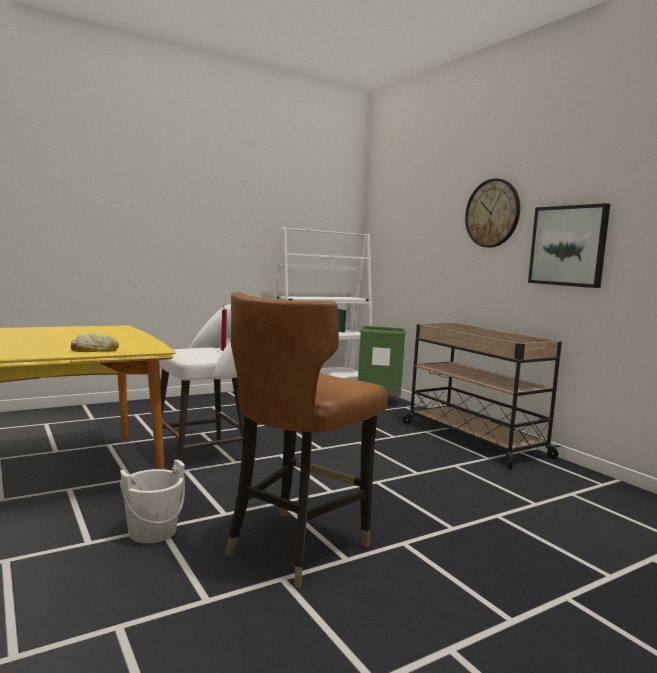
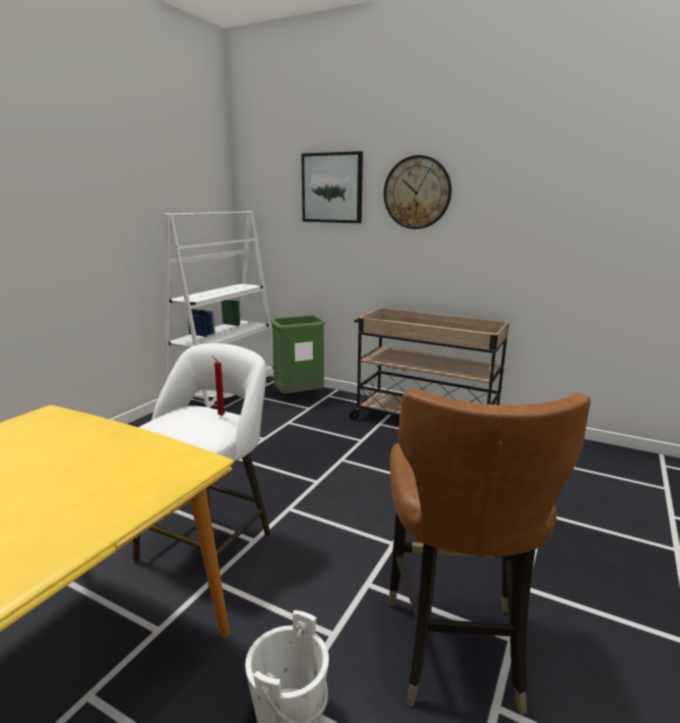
camera: 30 degrees left, 10 degrees up
(95, 350) = (129, 504): bread -> none
(568, 246) = (509, 229): picture -> picture (332, 188)

